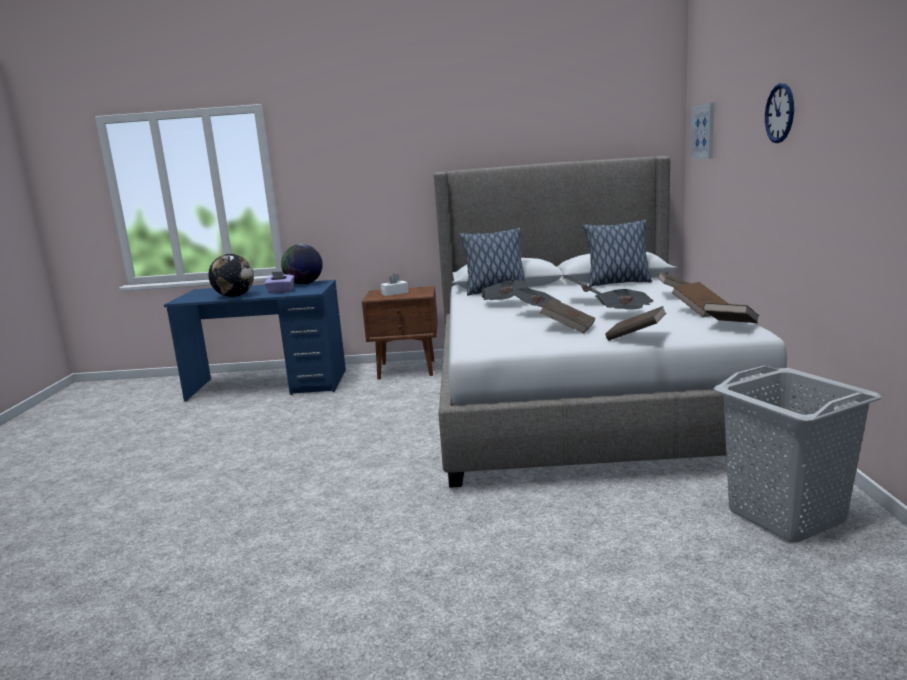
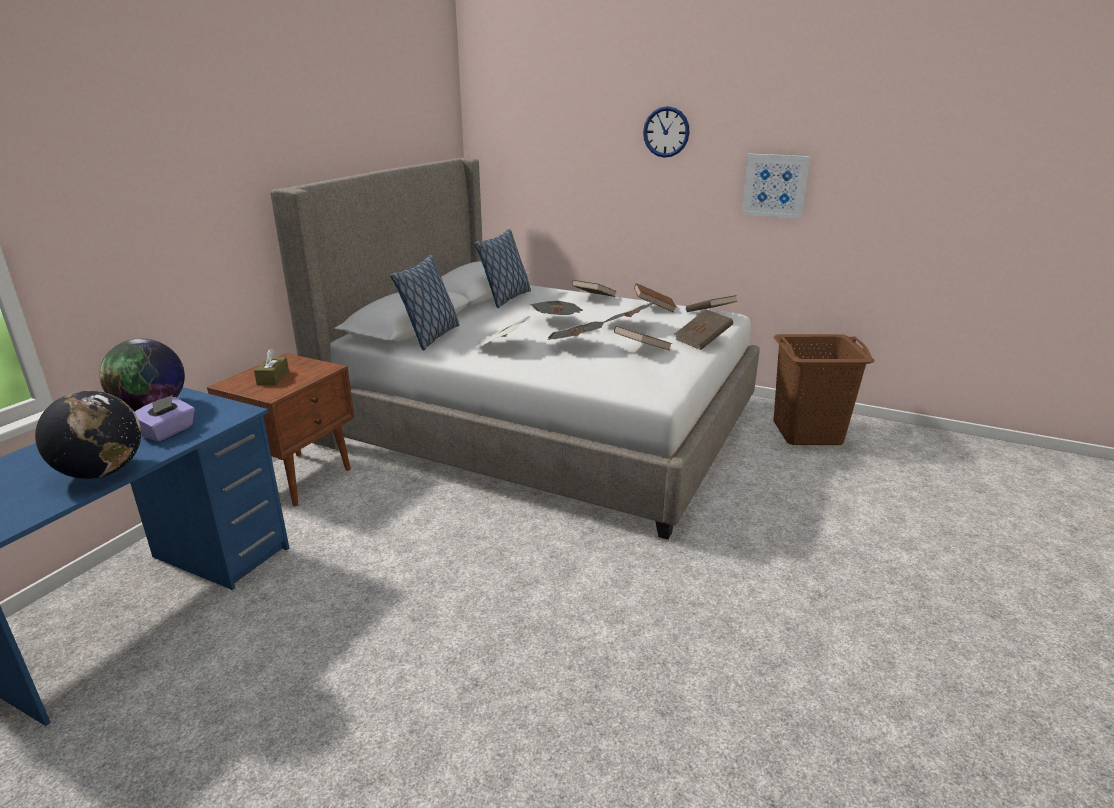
camera: 65 degrees left, 10 degrees up
(395, 293) = (273, 378): white tissue box -> brown tissue box
(703, 131) = (513, 134): picture -> picture (775, 185)
(785, 516) = (808, 433): grey laundry basket -> brown laundry basket

